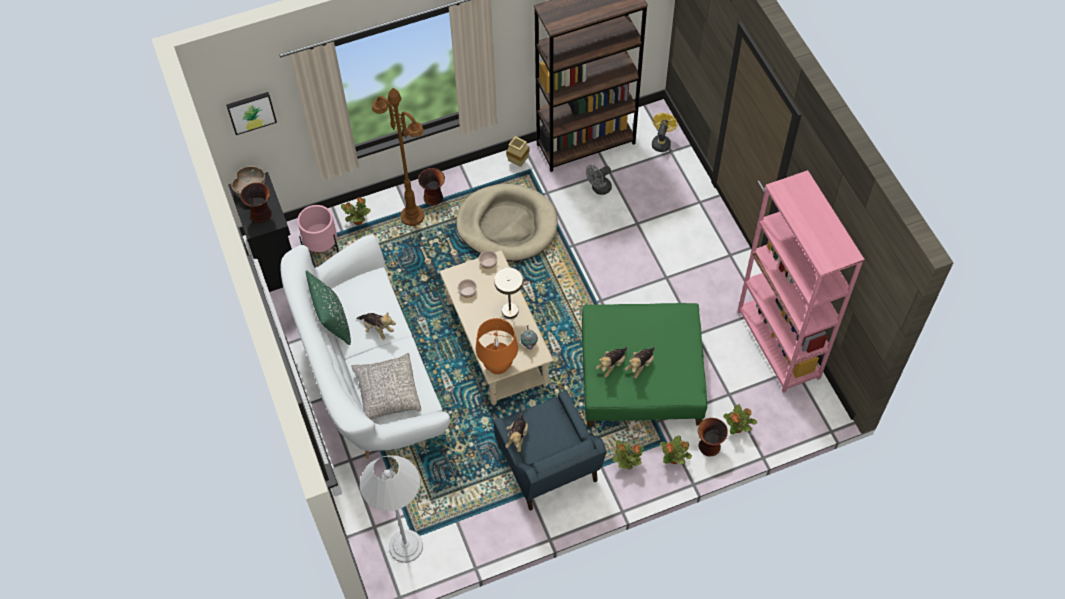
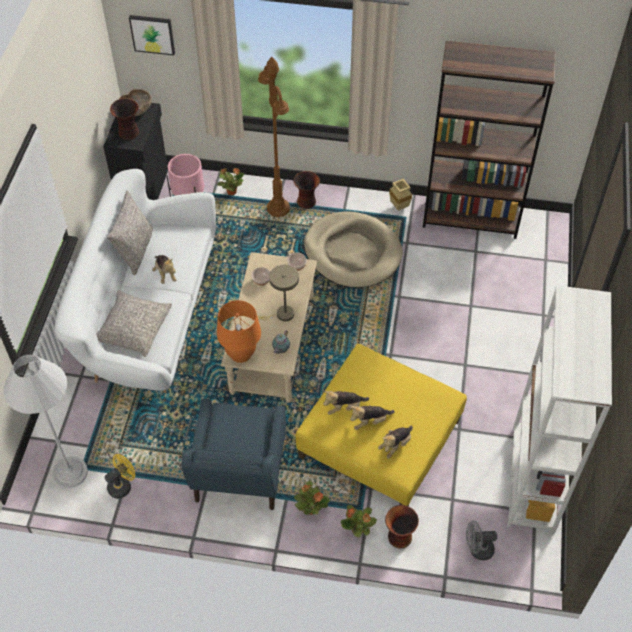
camera: 30 degrees right, 5 degrees down
(332, 321) = (135, 250): green pillow -> grey pillow
(517, 437) = (214, 425): plush toy -> plush toy (395, 445)
(599, 189) = (455, 260): grey fan -> grey fan (477, 549)
(641, 376) = (380, 439): green ottoman -> yellow ottoman
(661, 142) = (542, 248): yellow fan -> yellow fan (122, 485)
(737, 428) = (438, 535): potted plant -> none
(778, 345) = (533, 480): pink bookcase -> white bookcase

